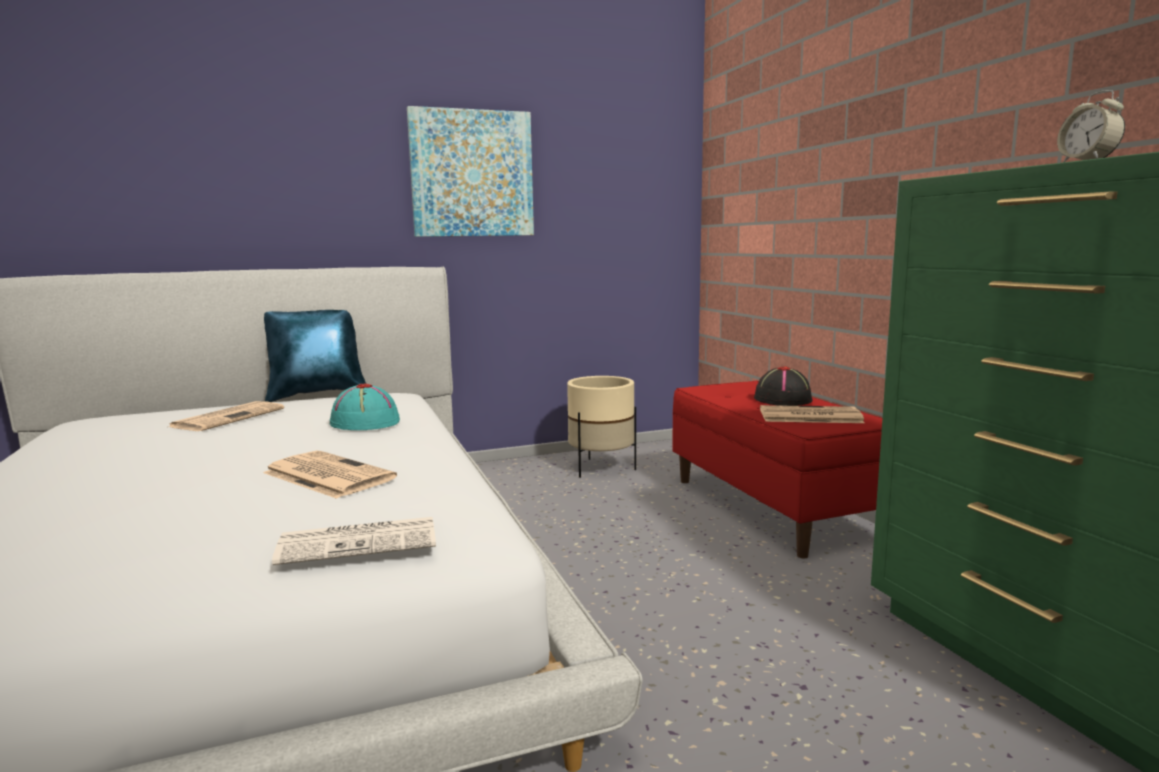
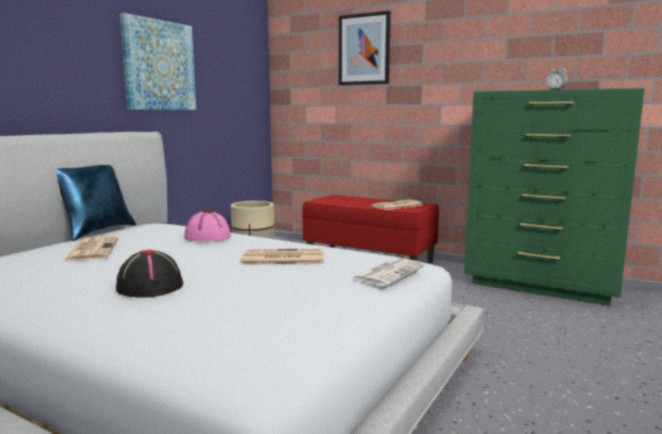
camera: 40 degrees left, 0 degrees up
(364, 423) = (207, 237): turquoise hat -> pink hat
(783, 399) = (368, 201): black hat -> black hat (150, 286)
(813, 114) = (364, 49): none -> picture

